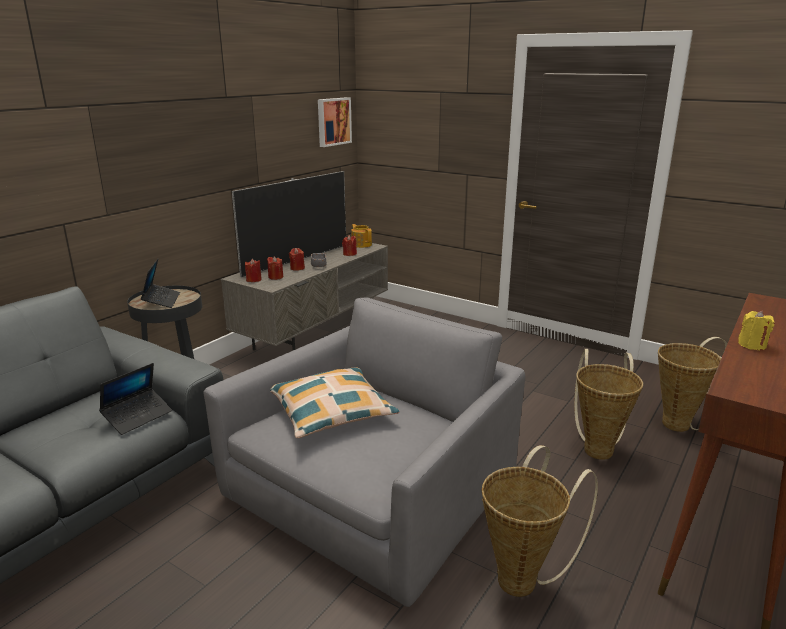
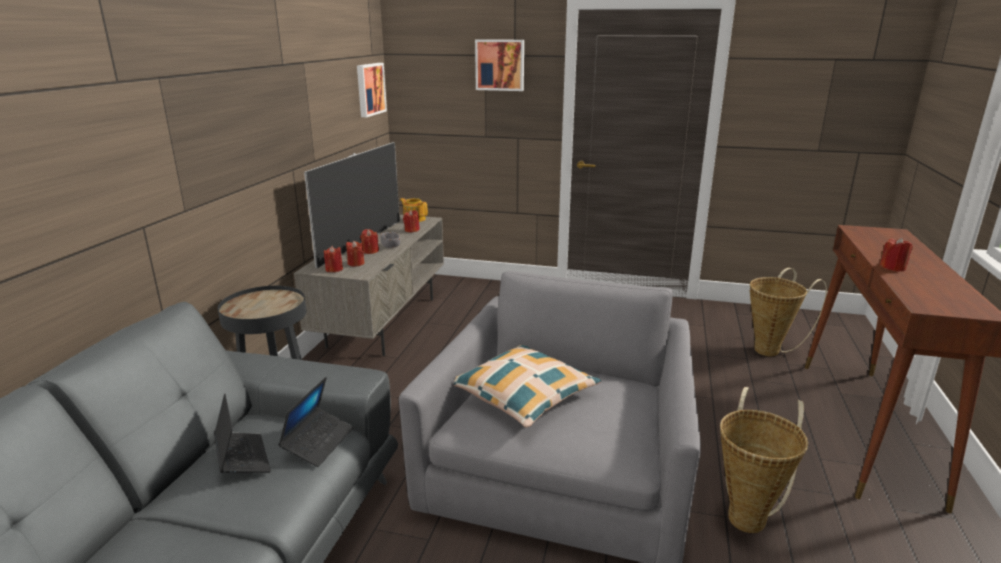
camera: 20 degrees left, 0 degrees up
(161, 300) = (258, 306): laptop -> laptop (242, 458)
(453, 102) = (500, 65): none -> picture
(598, 447) = (722, 383): basket -> none
(752, 345) = (893, 268): yellow candle -> red candle

